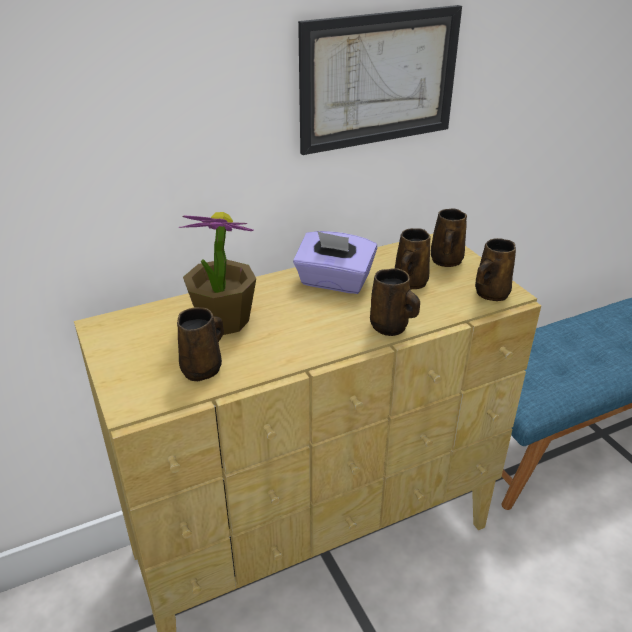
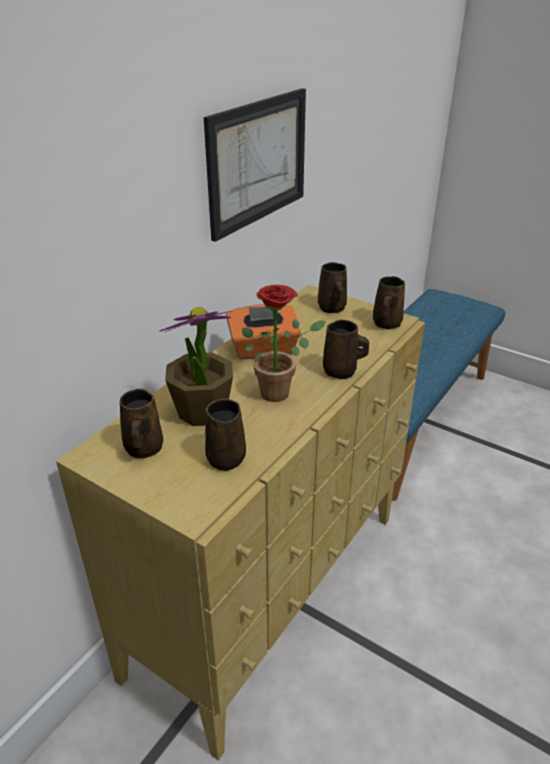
camera: 30 degrees left, 0 degrees up
(310, 326) = (280, 391): none -> potted plant
(334, 282) = (263, 350): purple tissue box -> orange tissue box
(409, 283) = (322, 333): brown mug -> brown mug (143, 449)

